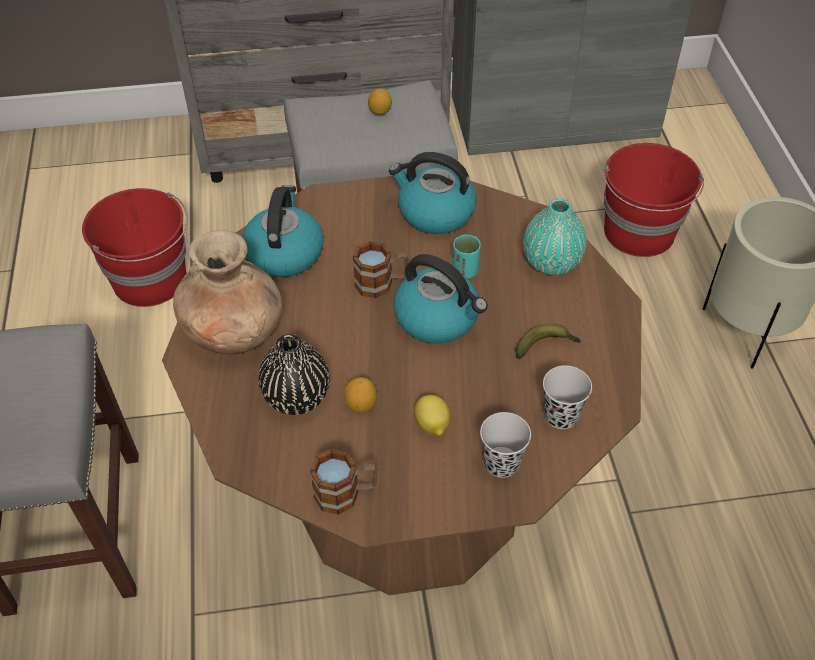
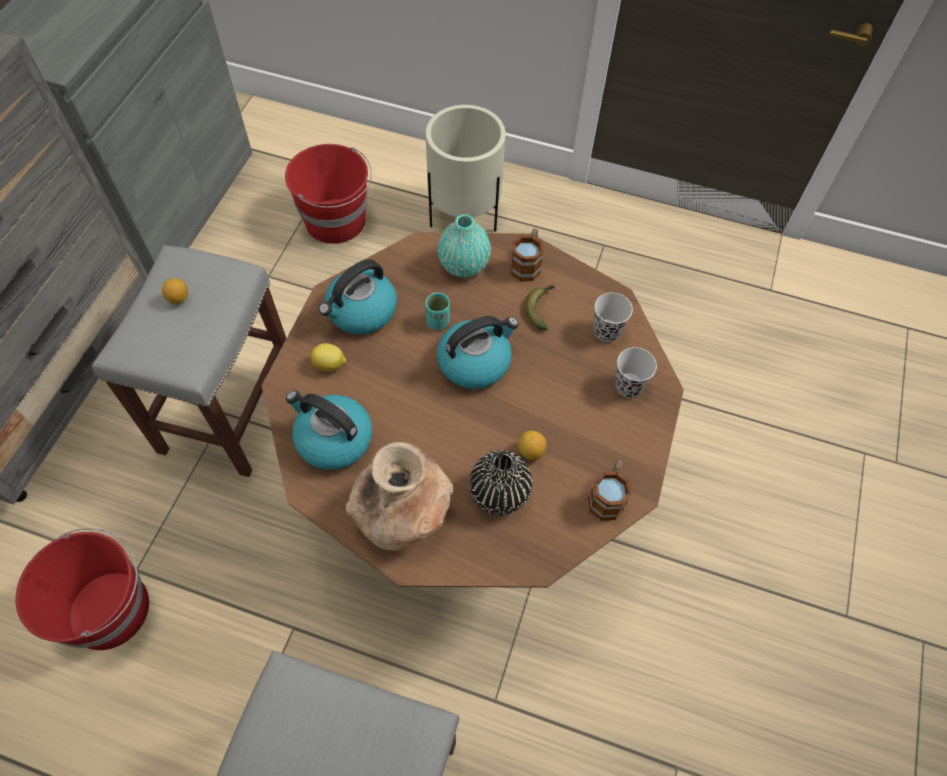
camera: 65 degrees left, 10 degrees up
(381, 283) = (415, 383): mug -> mug (527, 264)
(432, 426) = (575, 413): lemon -> lemon (330, 365)

